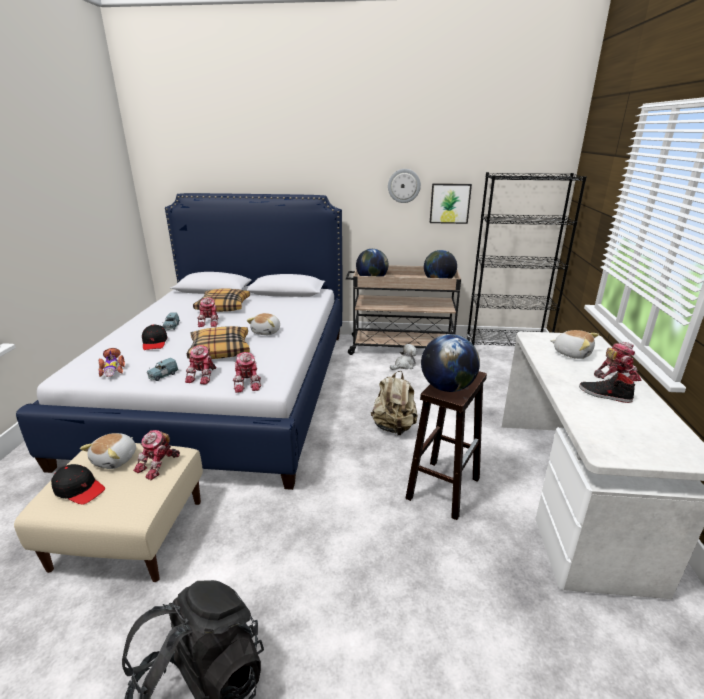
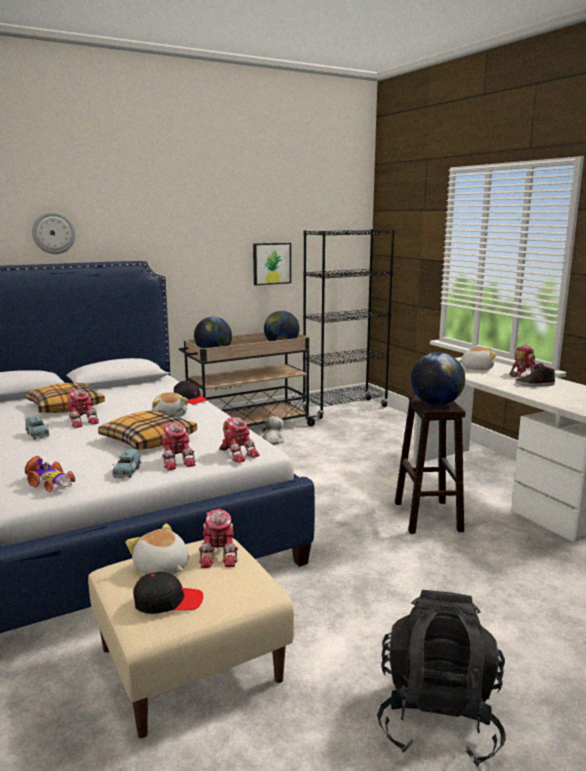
camera: 35 degrees left, 10 degrees down
(116, 459) = (161, 568): plush toy -> plush toy turned 150 degrees clockwise
(155, 342) = (52, 450): black cap -> black cap (190, 399)
(394, 427) = (330, 490): beige backpack -> none
(404, 186) = (225, 247): wall clock -> wall clock (53, 232)

